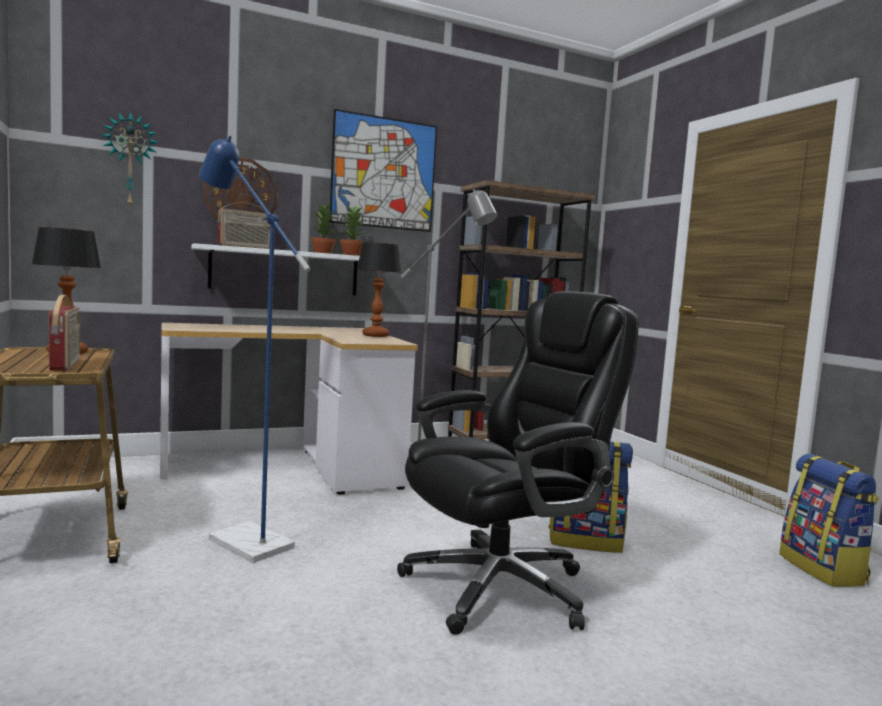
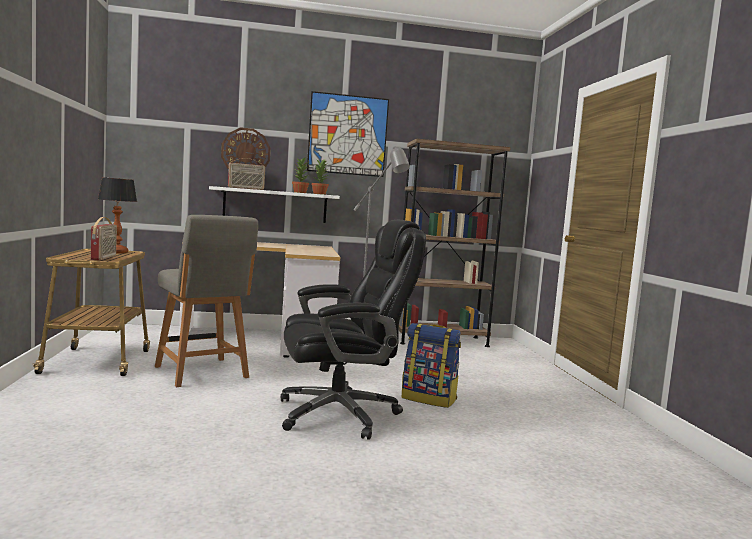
camera: 15 degrees right, 0 degrees up
(130, 161) = (176, 132): wall clock -> none
(241, 539) = (202, 373): blue floor lamp -> grey chair
(375, 335) = (324, 250): table lamp -> none
(823, 570) = (598, 435): backpack -> none

